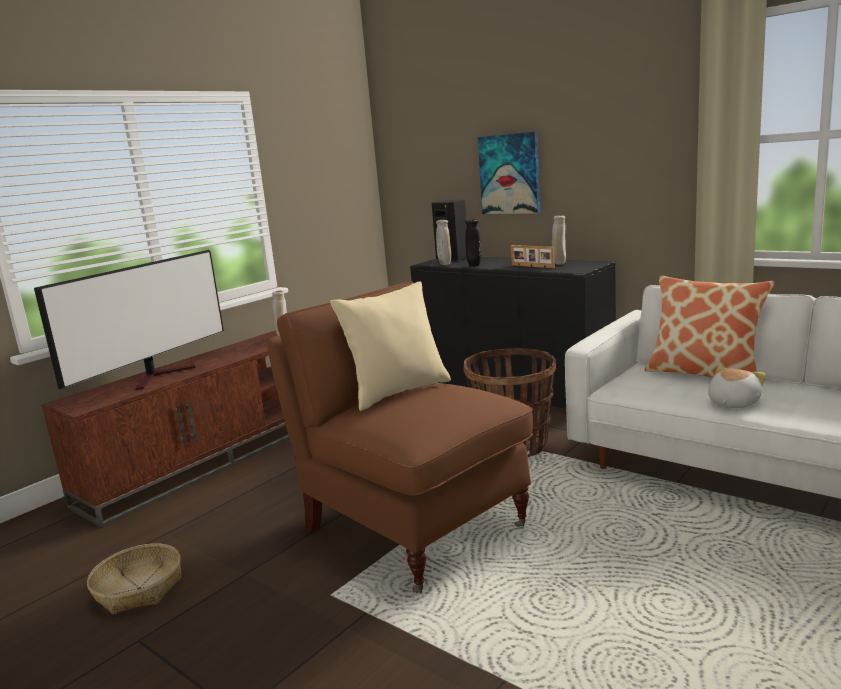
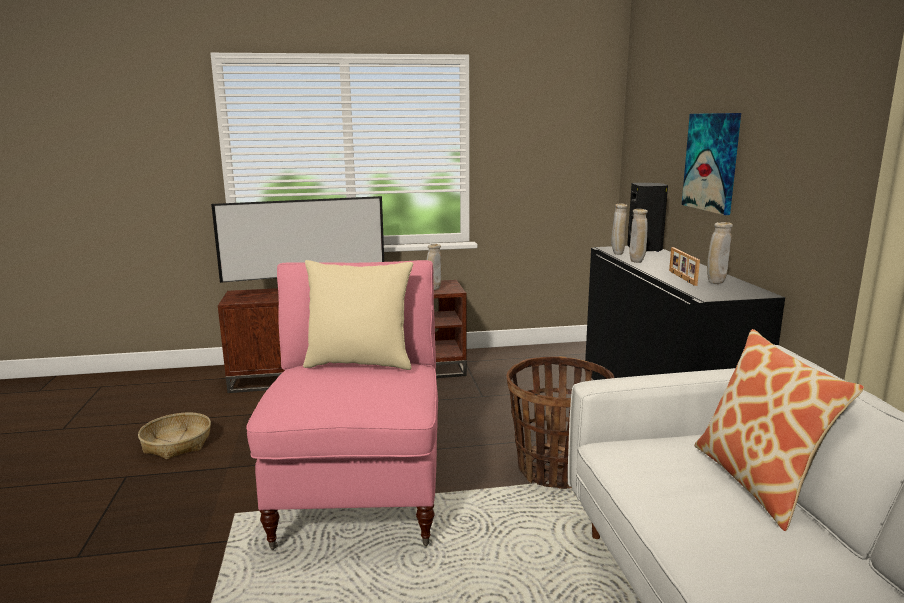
camera: 40 degrees right, 0 degrees up
(412, 527) = (360, 496): brown armchair -> pink armchair
(474, 265) = (637, 262): black vase -> beige vase
(732, 403) = (699, 531): plush toy -> none

